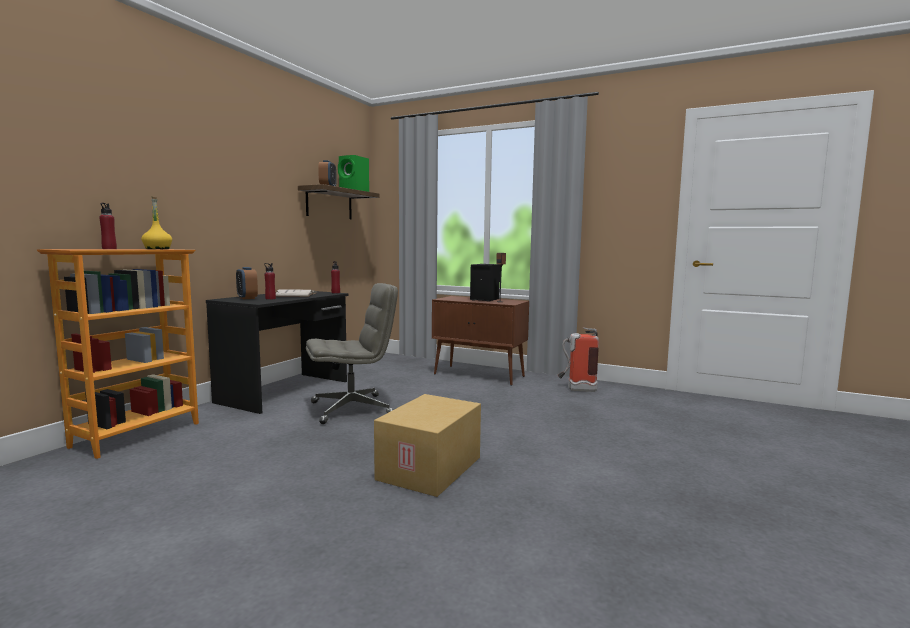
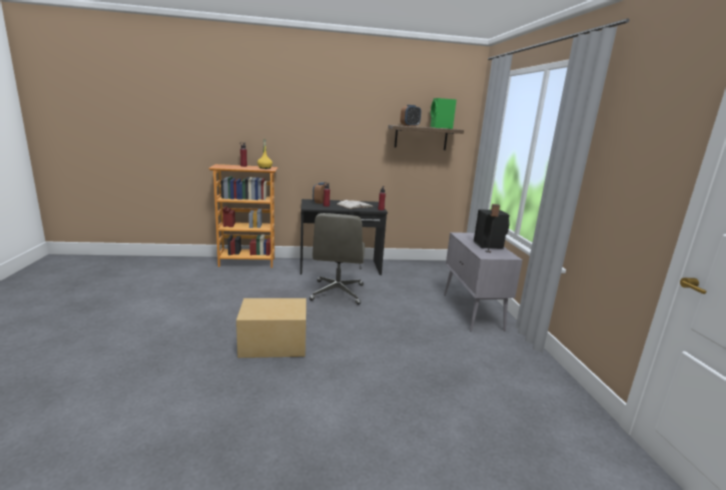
camera: 55 degrees right, 10 degrees up
(352, 409) = (337, 293): grey office chair -> grey office chair turned 60 degrees clockwise
(479, 375) = (472, 312): brown cabinet -> grey cabinet
(576, 389) = (513, 365): fire extinguisher -> none

